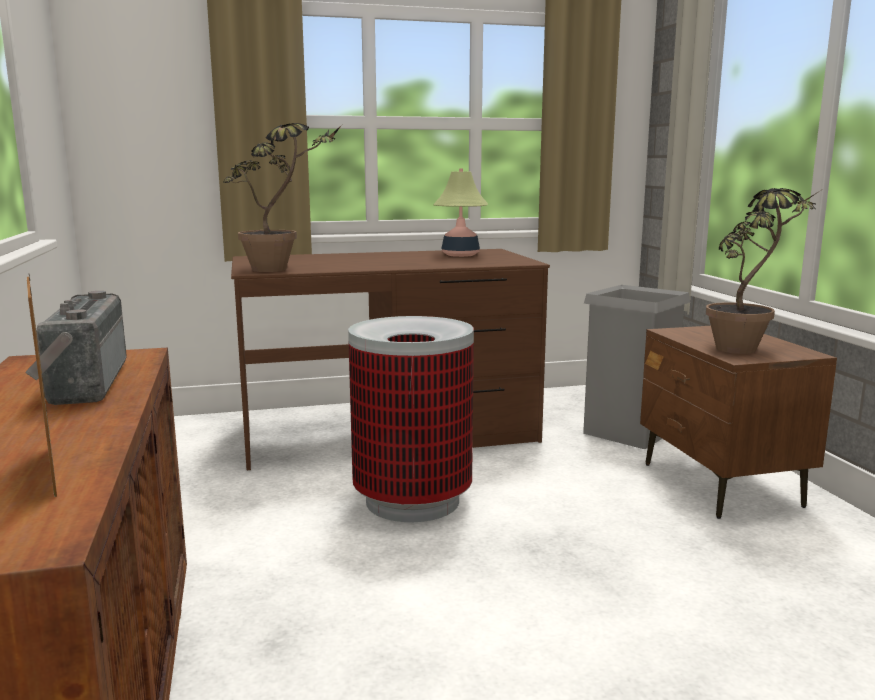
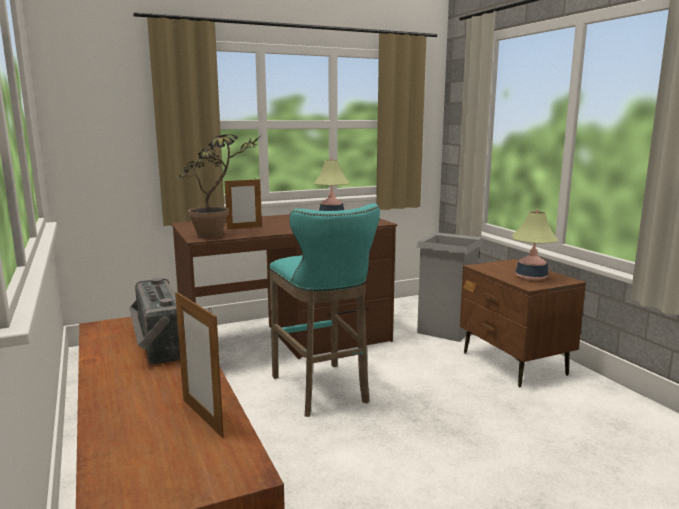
camera: 10 degrees left, 0 degrees up
(325, 263) = (244, 228): none -> picture frame
(412, 501) = (322, 391): trash can -> turquoise stool
(747, 348) = (531, 277): potted plant -> table lamp

